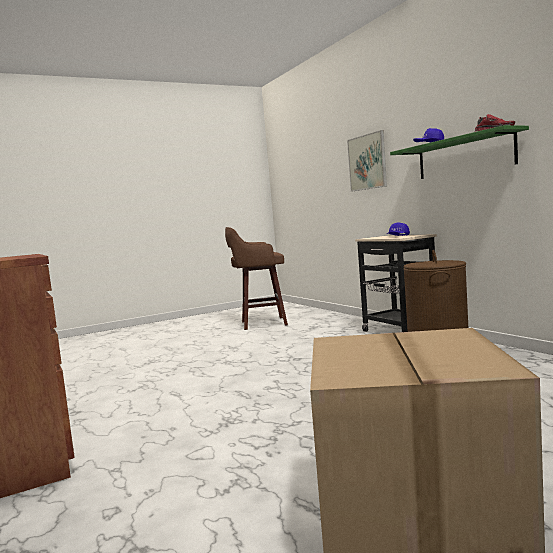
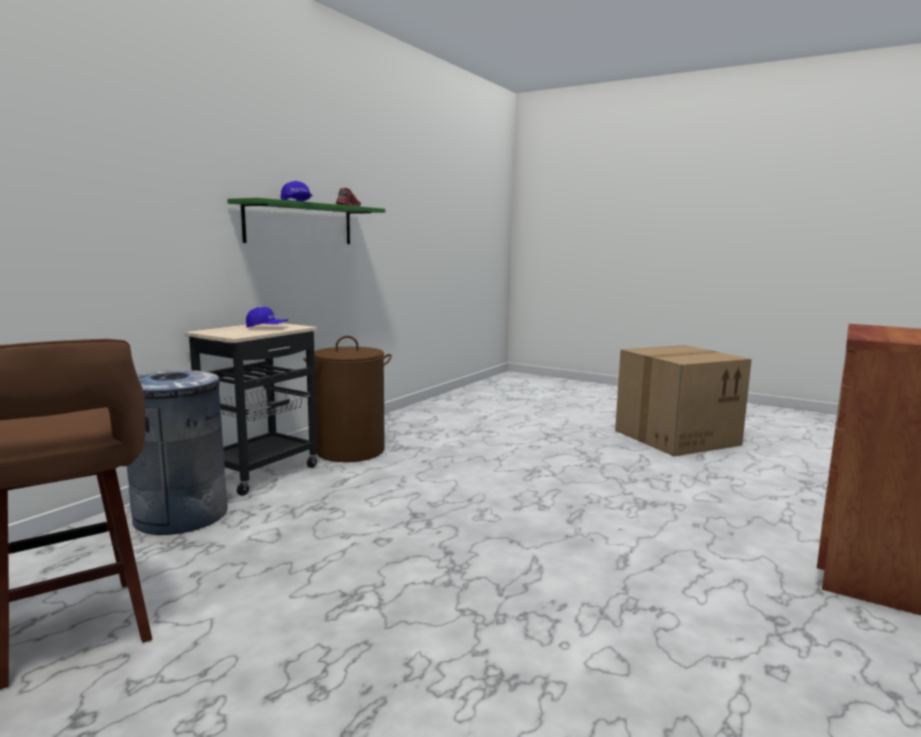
camera: 120 degrees left, 5 degrees up
(346, 325) = (180, 516): none -> grey trash can
(367, 162) = (120, 191): picture -> none

